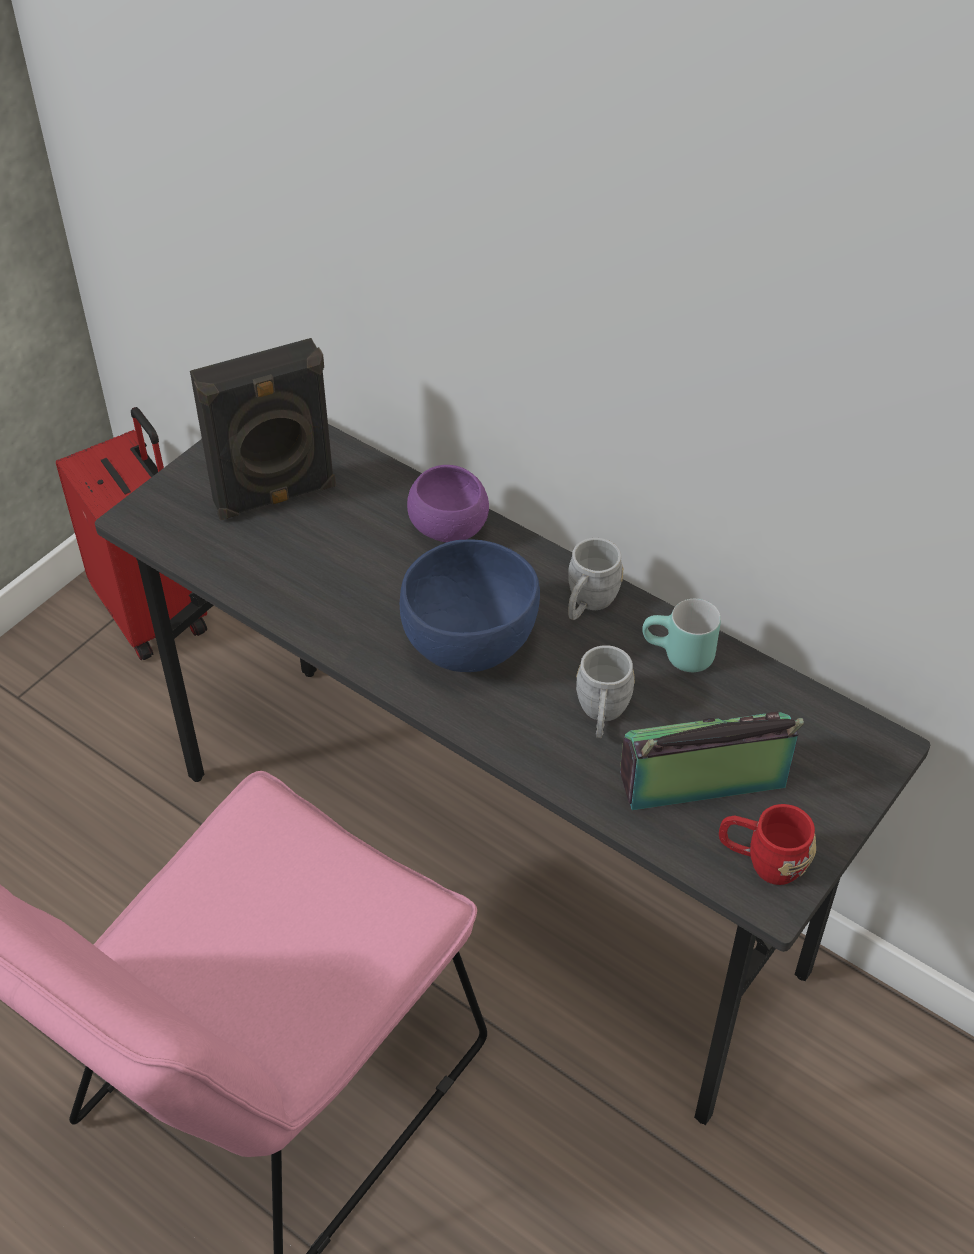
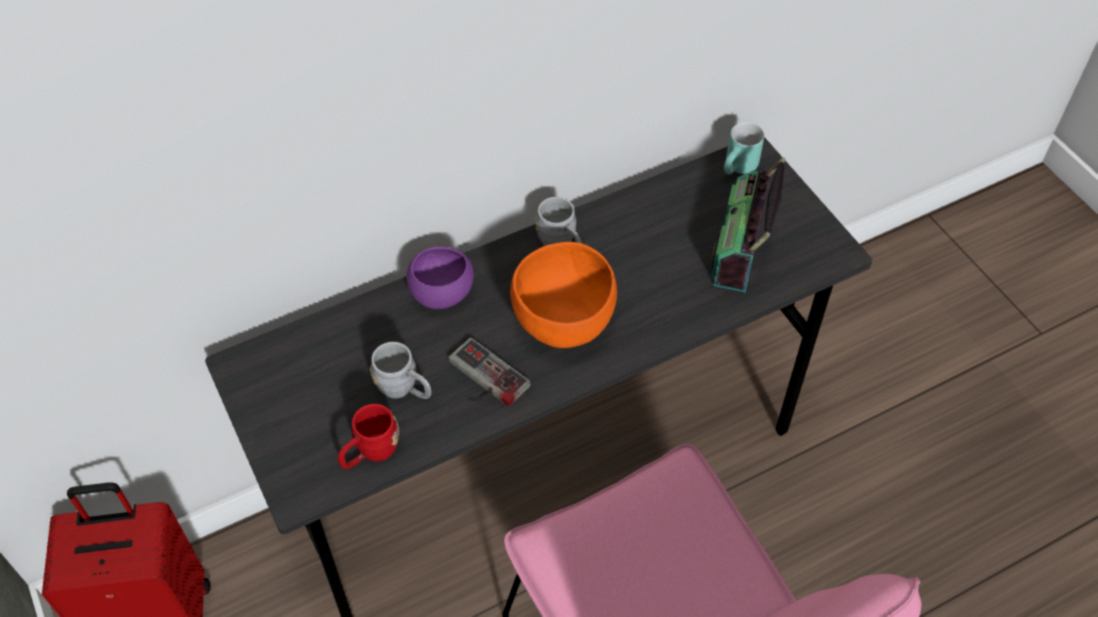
camera: 65 degrees left, 5 degrees up
(275, 497) = (337, 390): black speaker -> none
(351, 605) = (482, 380): none -> game controller
(471, 645) = (562, 323): blue bowl -> orange bowl
(601, 715) = (662, 276): grey mug -> grey mug (404, 389)
(678, 657) = (634, 218): turquoise mug -> turquoise mug (739, 169)
(762, 861) = (811, 246): red mug -> red mug (370, 453)

